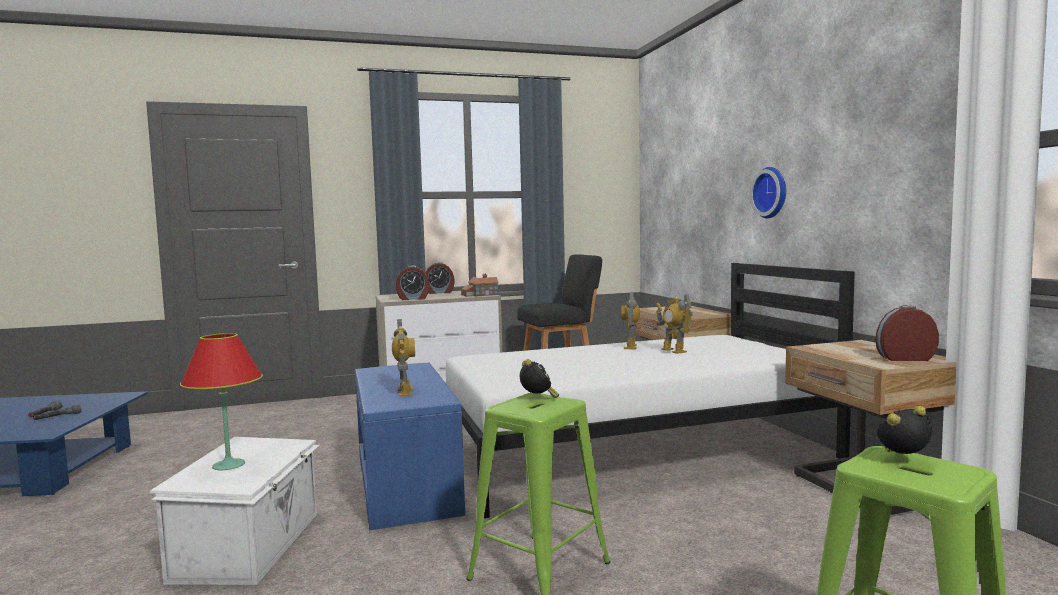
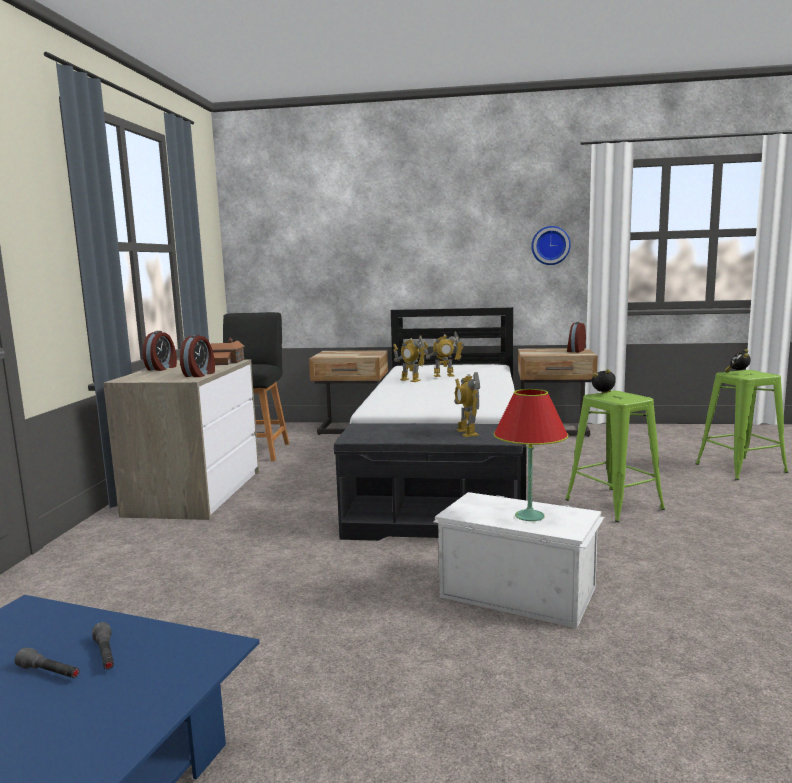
camera: 65 degrees left, 5 degrees up
(405, 392) = (467, 433): toy robot -> toy robot turned 120 degrees counterclockwise
(408, 484) = (433, 525): blue bench -> grey bench
(772, 192) = (427, 255): wall clock -> wall clock (550, 245)

